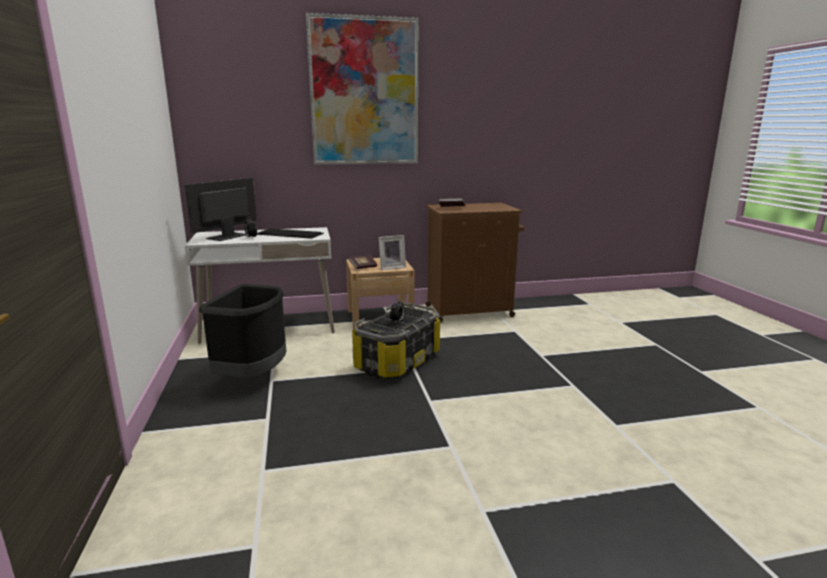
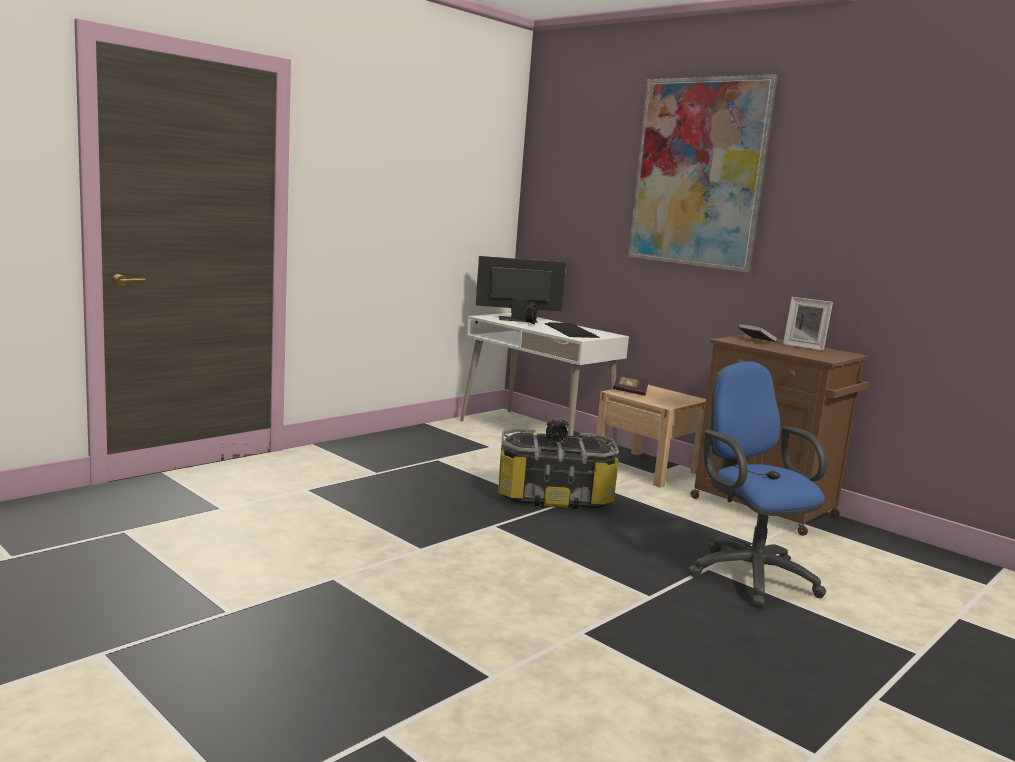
camera: 55 degrees right, 5 degrees down
(253, 376) = (435, 452): black trash can -> none
(391, 267) = (655, 401): picture frame -> picture frame (804, 347)
(554, 348) = (747, 574): none -> blue office chair

